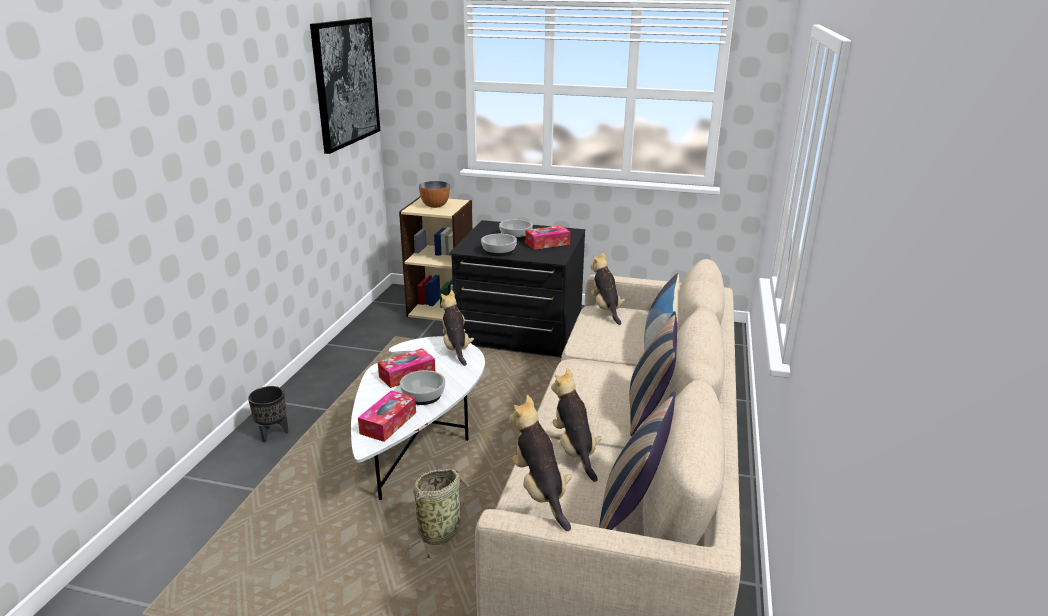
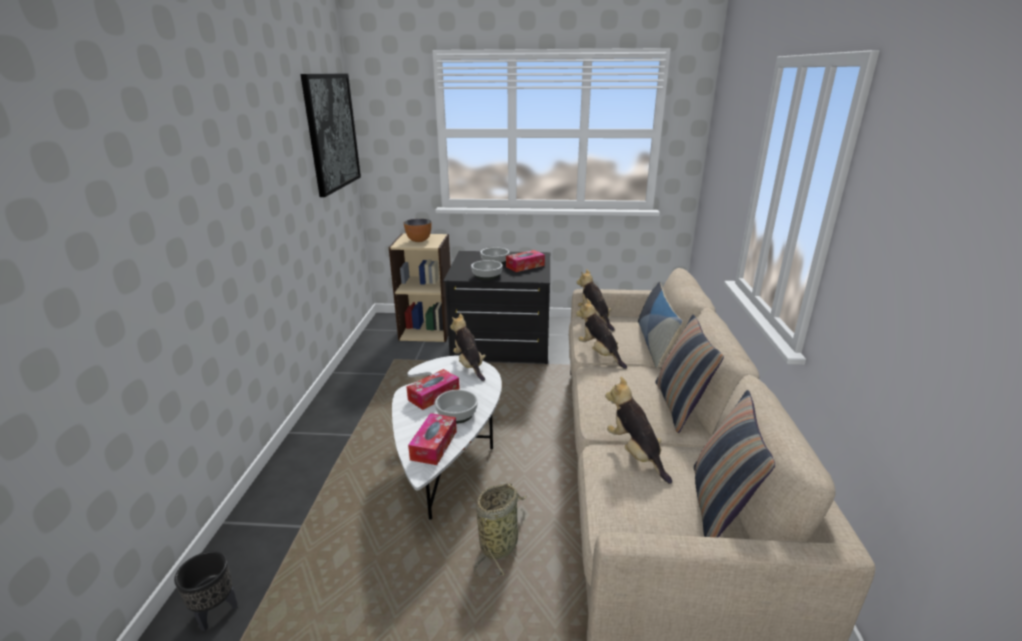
camera: 10 degrees left, 0 degrees up
(272, 433) = (304, 465): black planter -> black planter (216, 612)
(540, 491) = (645, 506): plush toy -> plush toy (599, 354)

